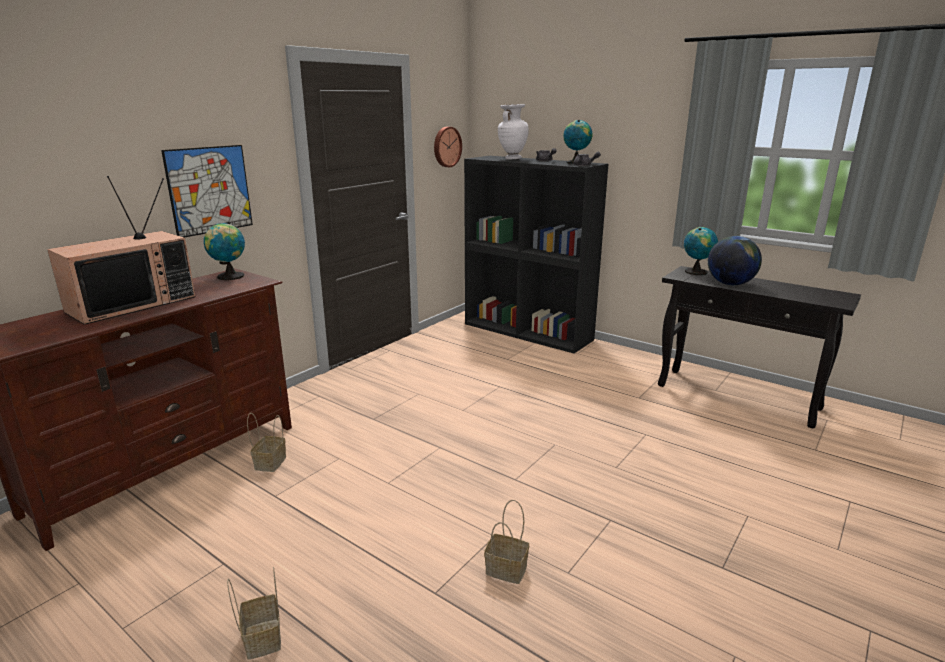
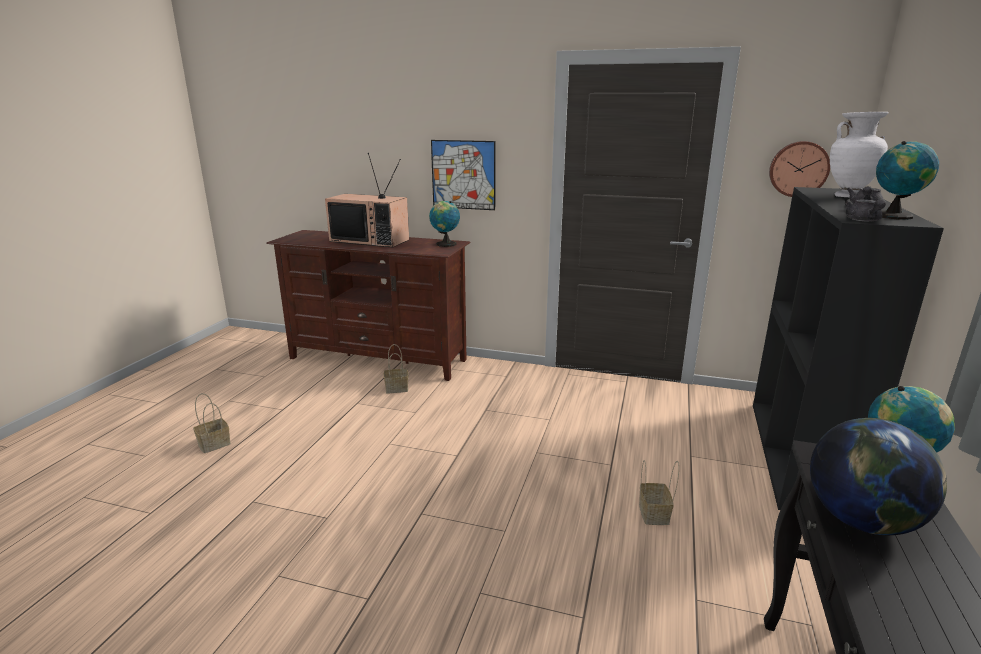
camera: 70 degrees right, 0 degrees up
(508, 569) = (281, 535): basket -> basket (654, 515)

